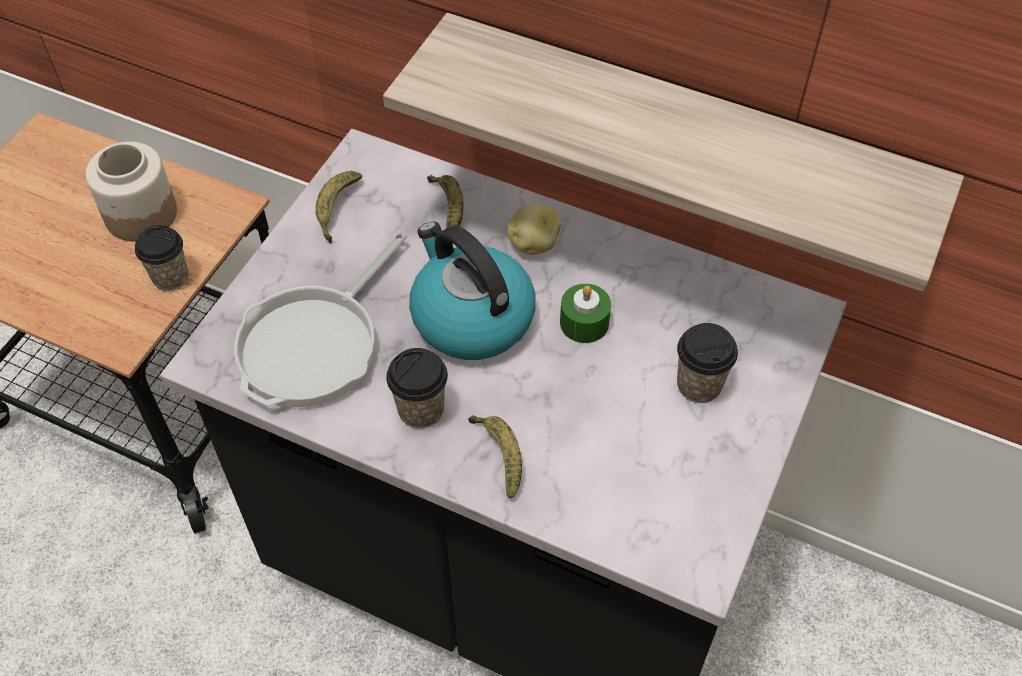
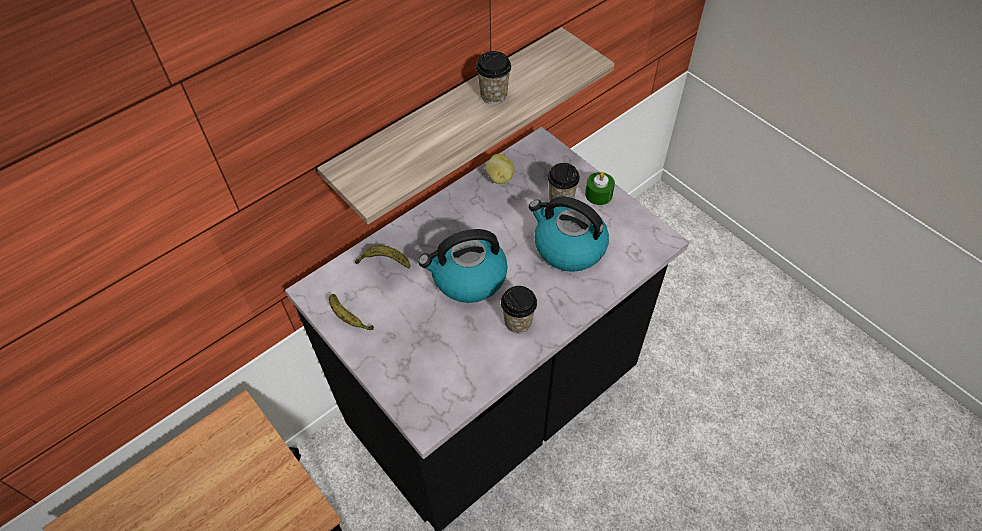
camera: 65 degrees left, 0 degrees up
(140, 214) = (204, 476): jar -> none
(170, 277) = (275, 470): cup -> cup (493, 95)
(315, 344) = (445, 360): frying pan -> none
(500, 455) = (564, 296): banana -> none
(533, 243) = (433, 232): potato -> potato (499, 178)
(584, 323) = (499, 229): green candle -> green candle (598, 194)
(602, 429) = (568, 247): none -> kettle

